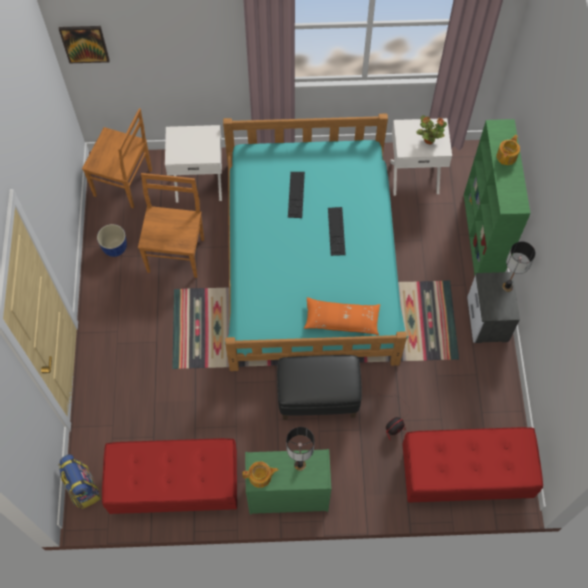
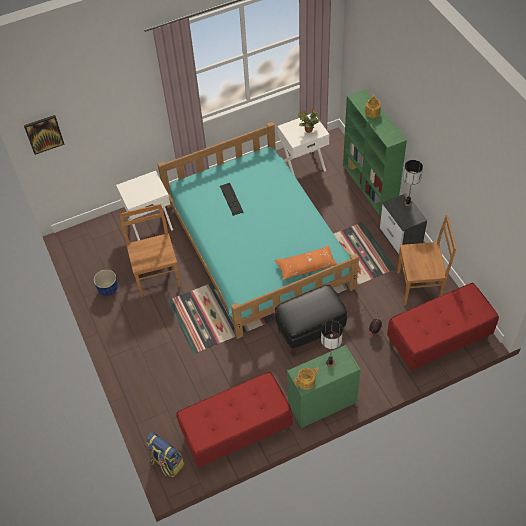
camera: 20 degrees left, 10 degrees down
(125, 183) = (94, 244): brown chair -> brown chair (420, 286)
(336, 231) = (272, 211): keyboard -> none

